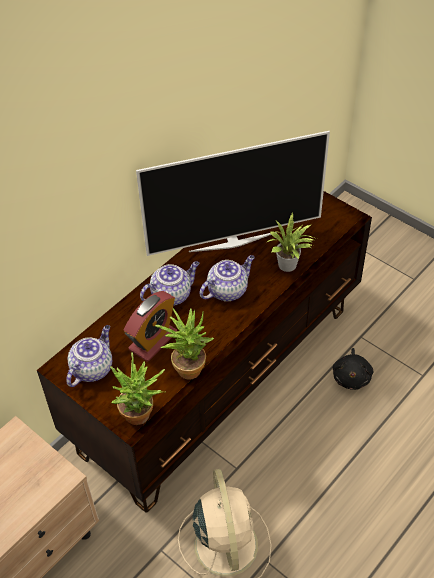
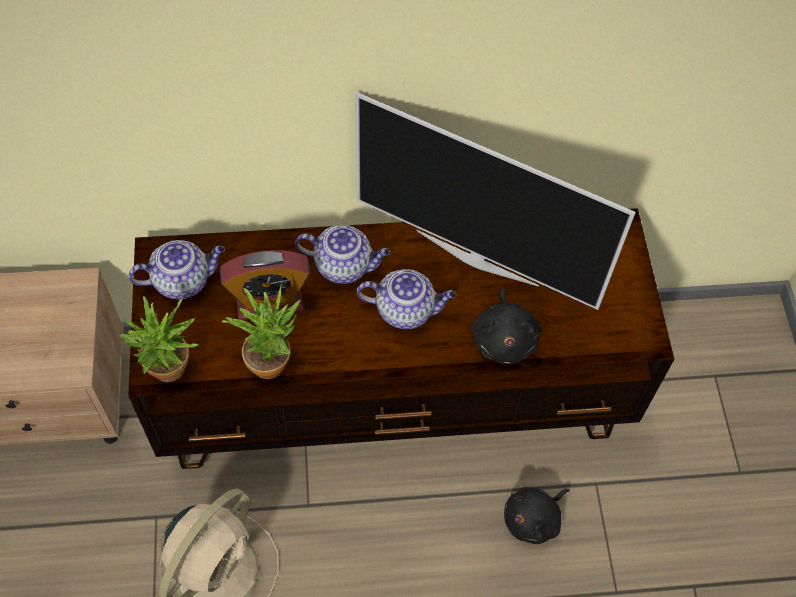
camera: 40 degrees right, 10 degrees up
(289, 266) = (504, 338): potted plant -> black plush toy

